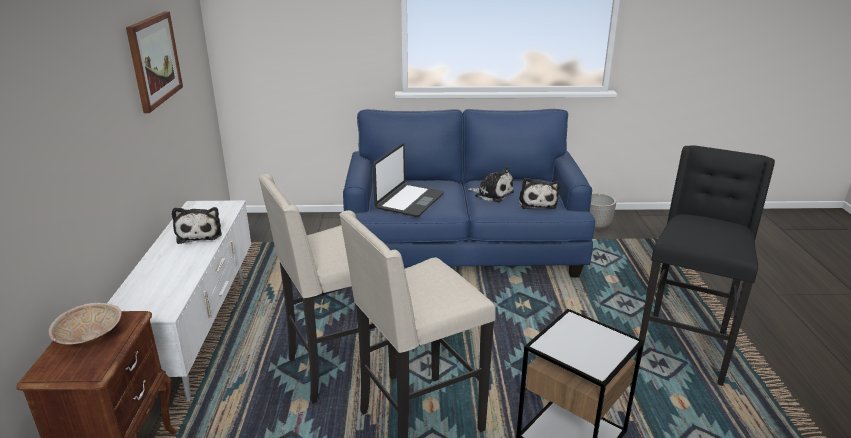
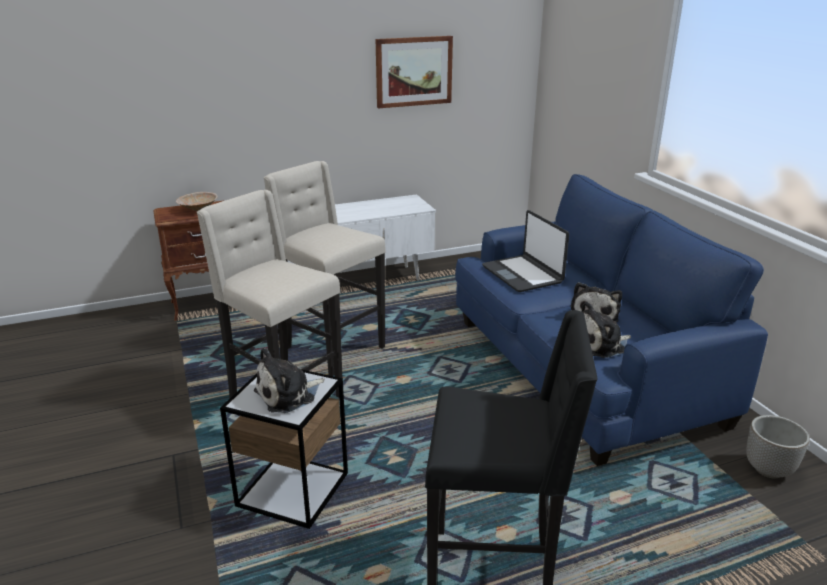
camera: 70 degrees right, 0 degrees up
(200, 233) = (367, 211): plush toy -> plush toy (288, 395)
(409, 201) = (523, 274): laptop -> laptop turned 60 degrees clockwise

